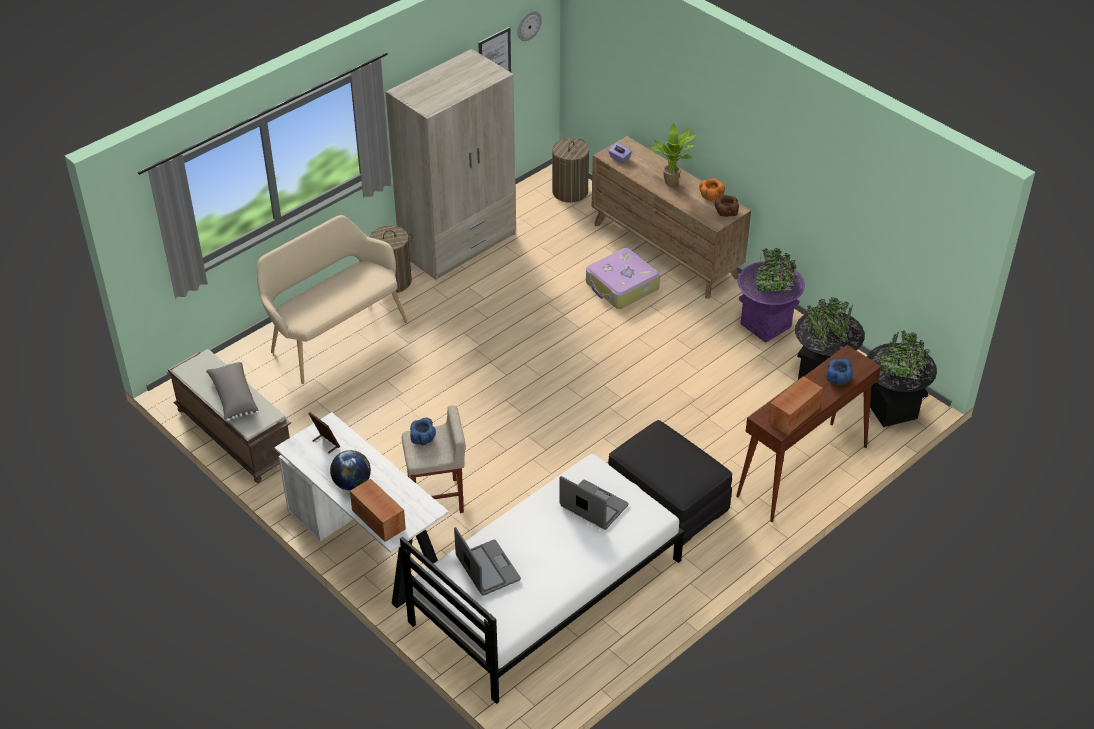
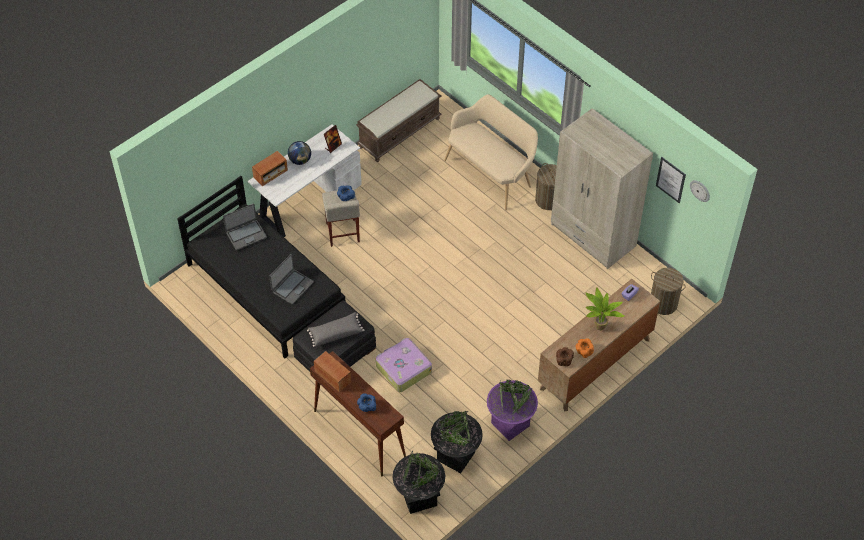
camera: 90 degrees right, 10 degrees up
(233, 398) = (393, 111): grey pillow -> grey pillow (335, 333)
(546, 590) = (266, 288): white bed -> black bed
(621, 286) = (550, 334): suitcase -> suitcase (403, 369)

